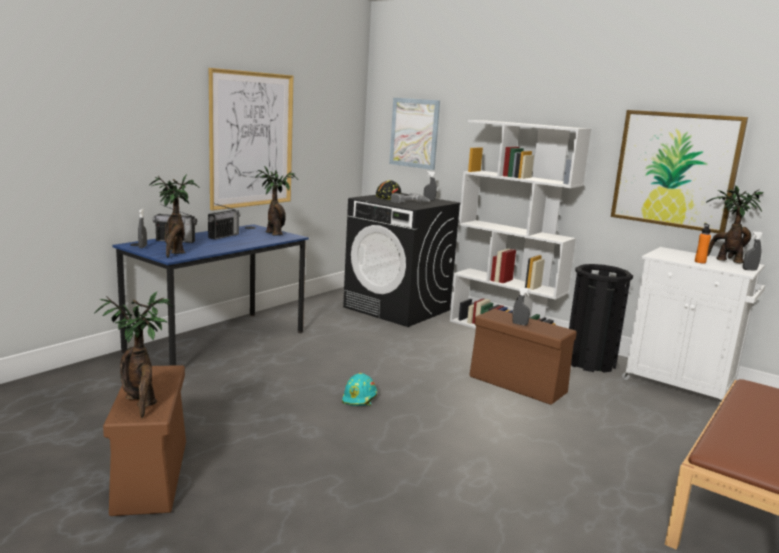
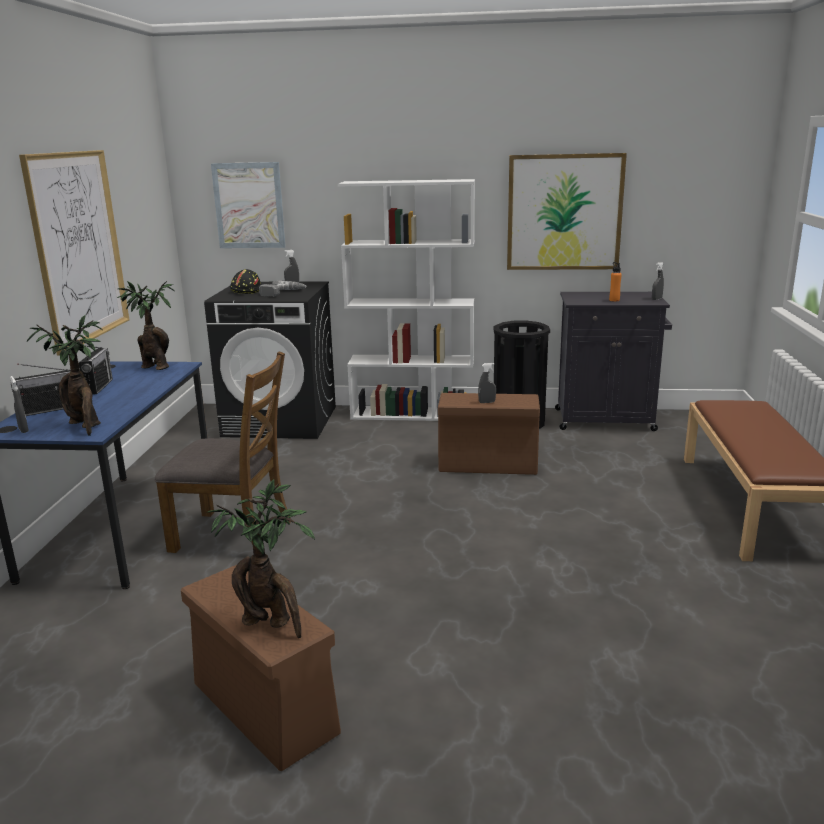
camera: 30 degrees left, 5 degrees up
(271, 368) = (233, 535): none -> brown chair
(360, 398) = (368, 532): turquoise hard hat -> none
(681, 384) = (606, 420): white cabinet -> black cabinet
(725, 260) = (627, 294): potted plant -> none

